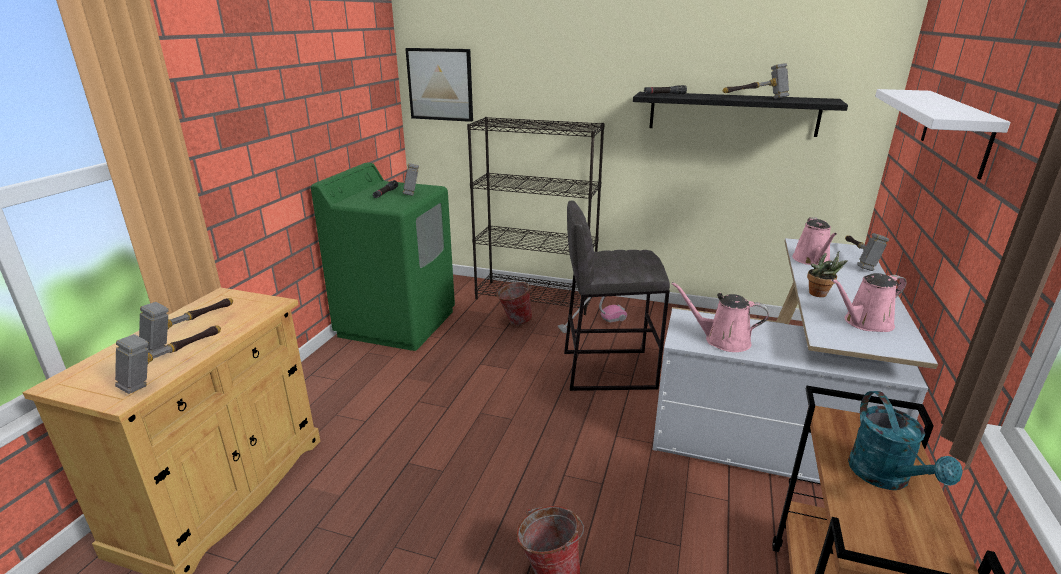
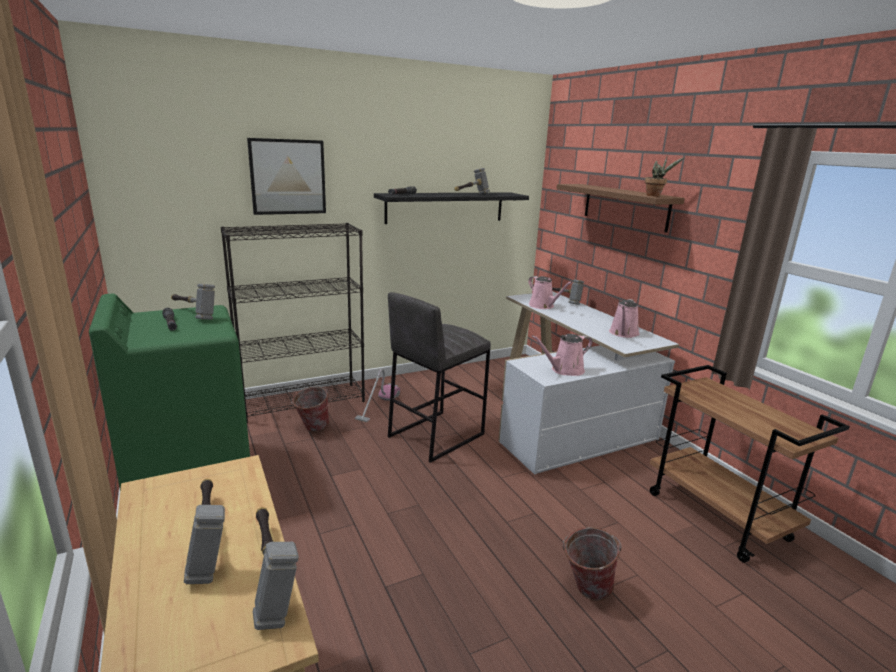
camera: 45 degrees left, 5 degrees down
(440, 84) = (154, 195): picture -> picture (288, 177)
(820, 294) = (581, 324): potted plant -> potted plant (655, 196)
(886, 478) = (741, 406): turquoise watering can -> none
(955, 130) = (625, 206): white shelf -> brown shelf

